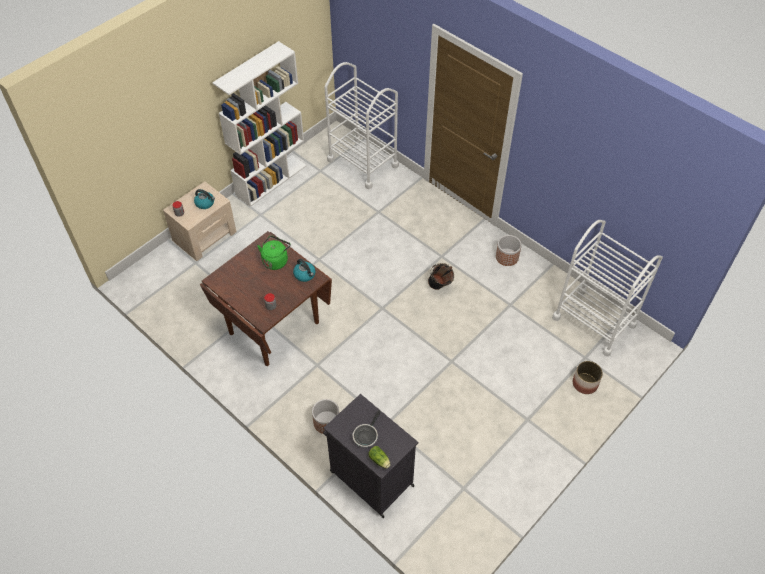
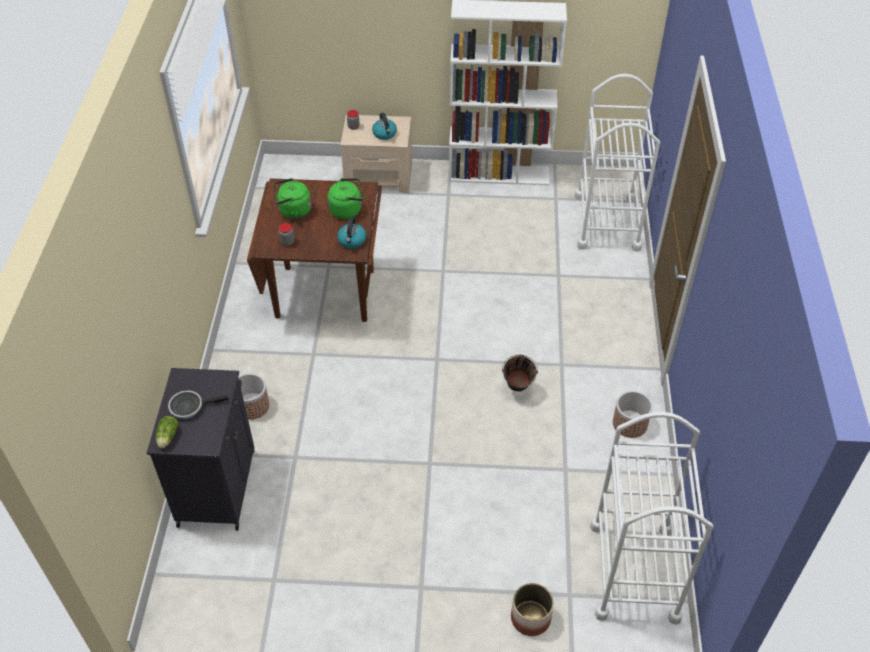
camera: 50 degrees right, 5 degrees down
(246, 287) = (292, 211): none -> green kettle

